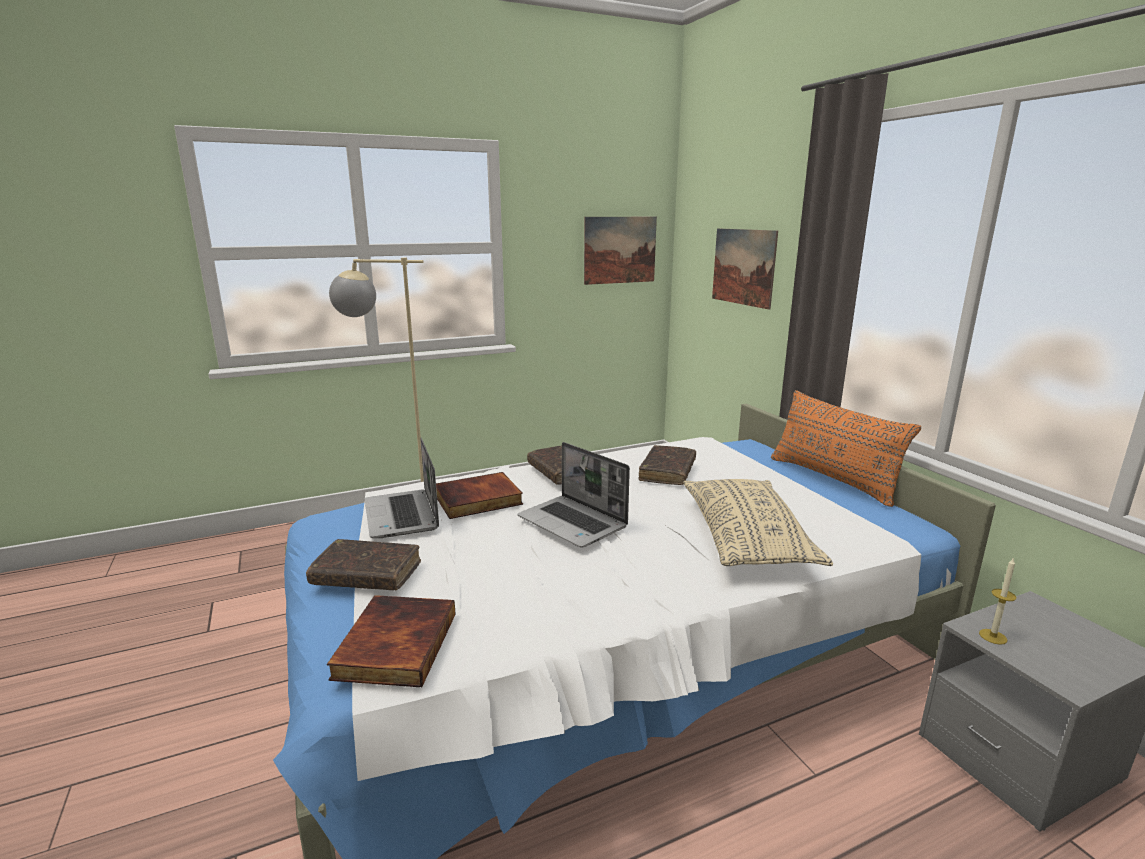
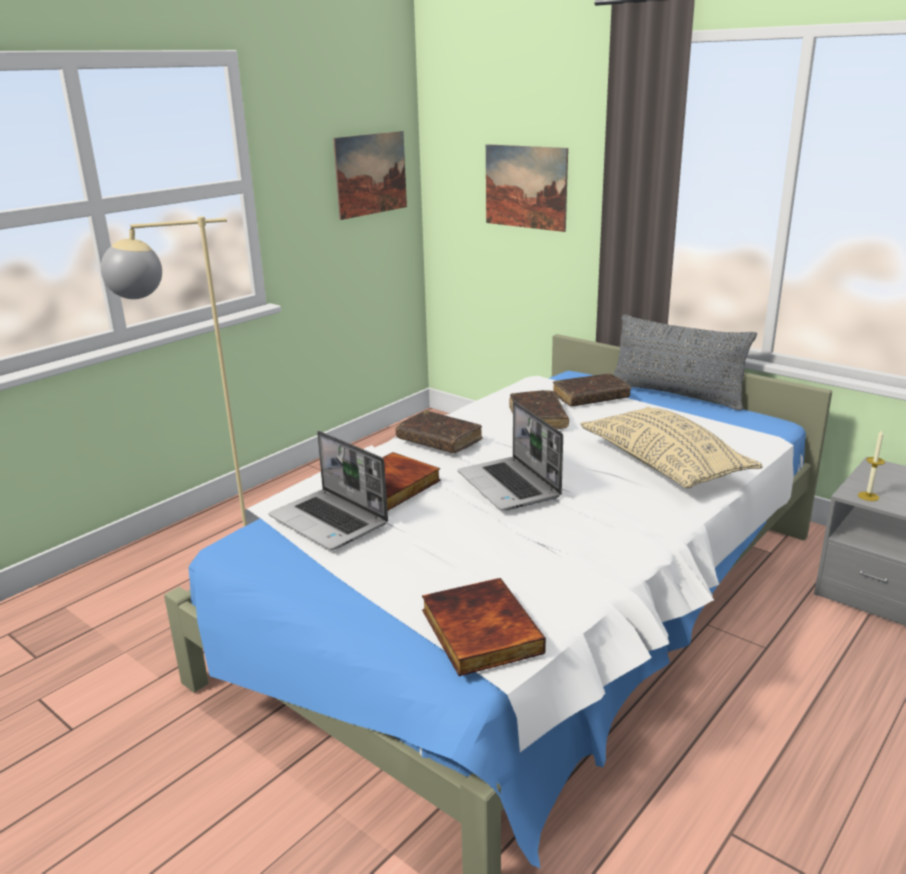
camera: 25 degrees left, 5 degrees up
(366, 575) = (367, 585): brown book -> brown book (590, 397)
(574, 523) = (510, 486): laptop -> laptop turned 45 degrees clockwise
(832, 479) = (676, 395): orange pillow -> grey pillow

